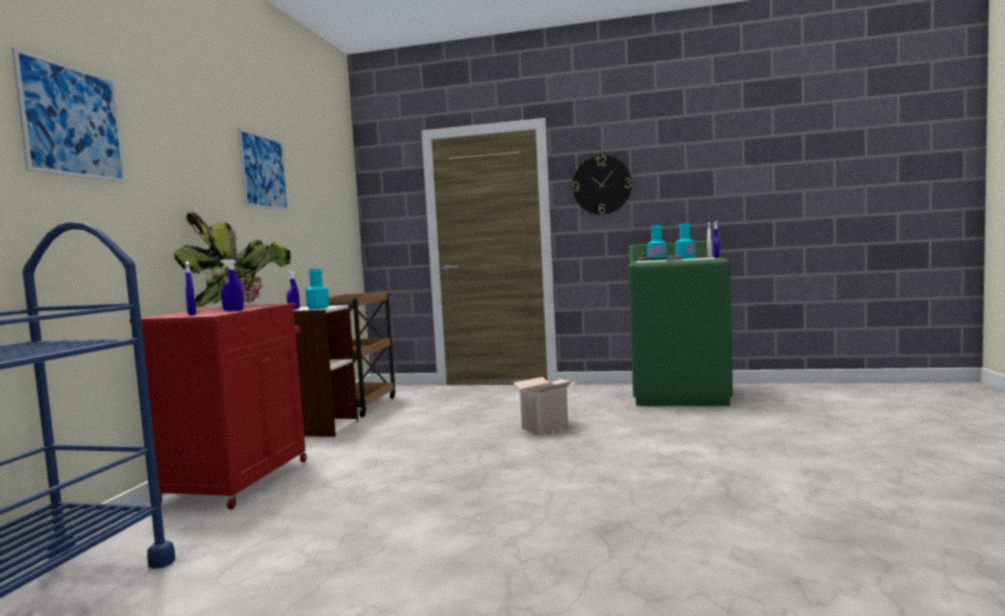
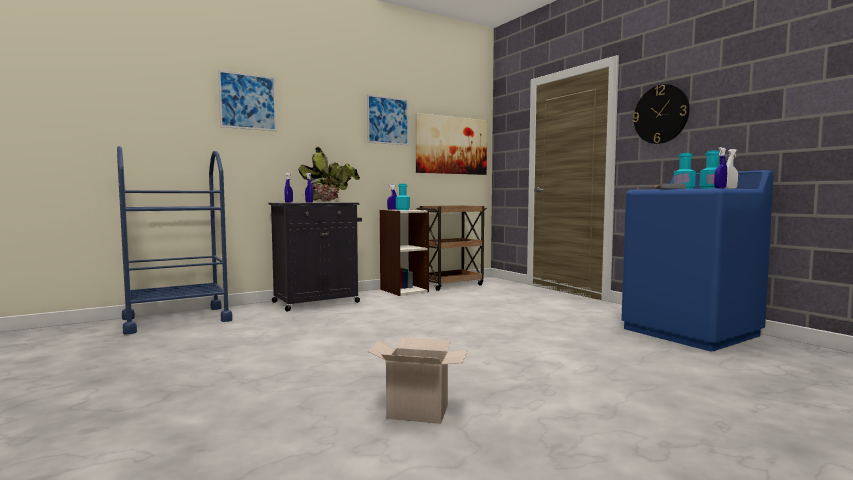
camera: 45 degrees right, 0 degrees up
(238, 480) = (317, 302): red cabinet -> black cabinet
(327, 211) = (451, 145): none -> picture
(545, 427) = (513, 322): cardboard box -> cardboard box (420, 412)
(680, 394) = (690, 332): green washing machine -> blue washing machine

